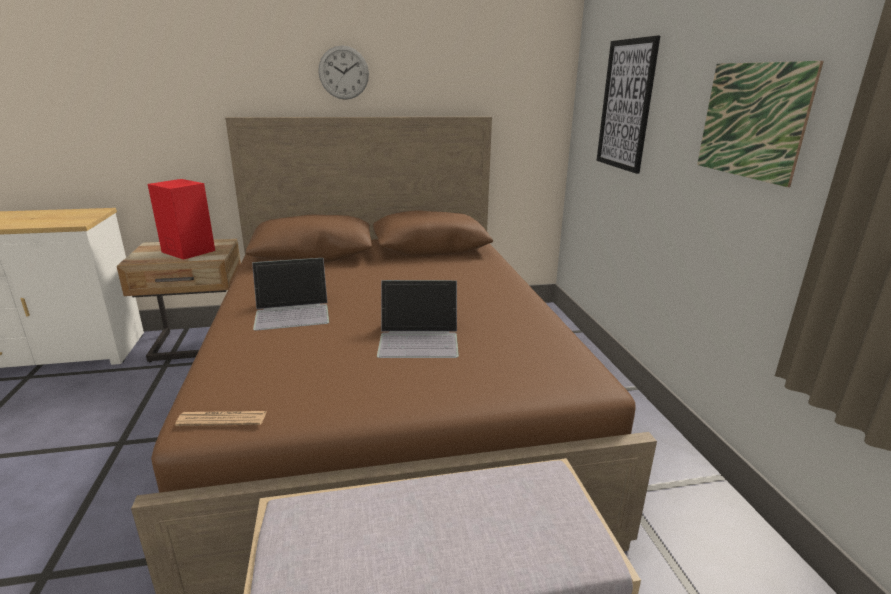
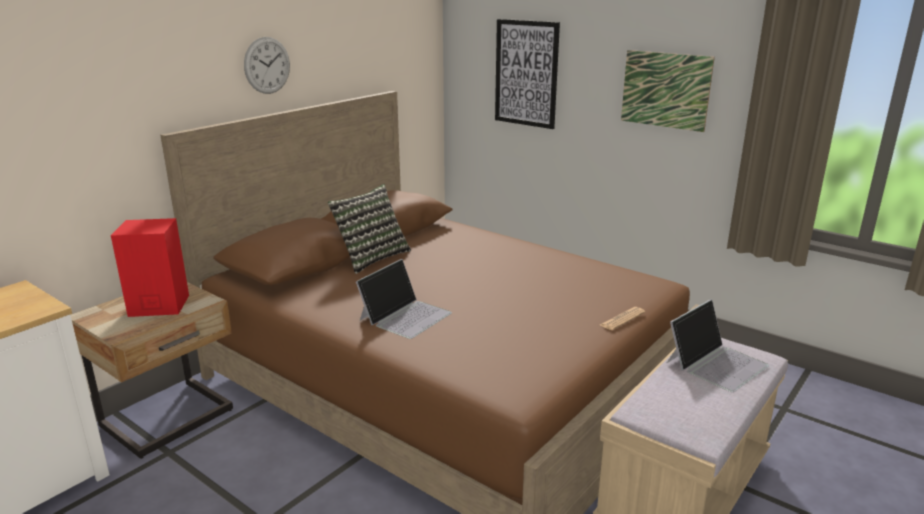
camera: 40 degrees left, 0 degrees up
(222, 419) = (528, 390): newspaper -> newspaper (622, 319)
(371, 262) = (371, 257): none -> pillow
(419, 338) = (531, 298): laptop -> laptop (716, 363)

